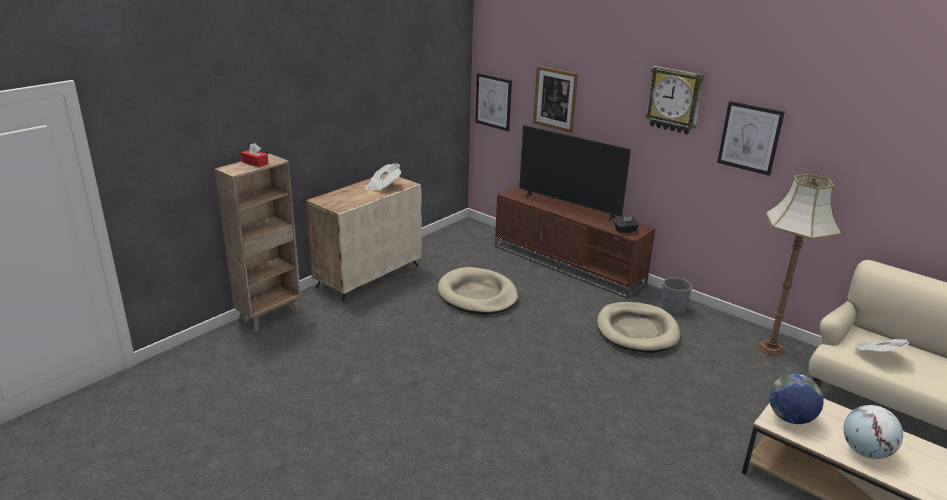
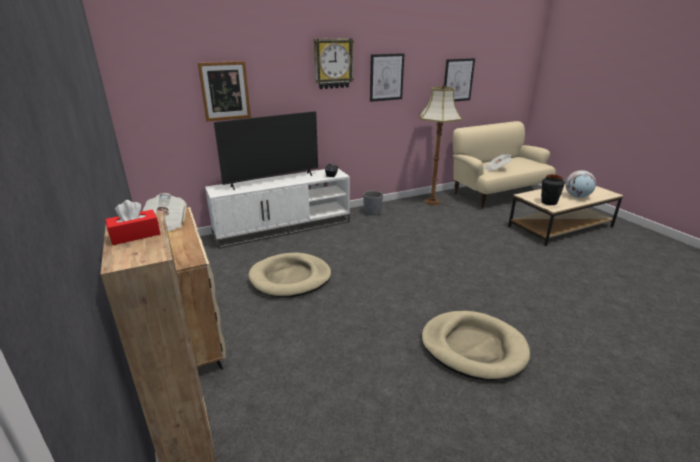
camera: 65 degrees left, 0 degrees up
(493, 101) = (148, 114): picture -> picture (458, 80)
(568, 265) = (283, 227): brown tv stand -> white tv stand
(637, 330) = (390, 231): beige dog bed -> beige dog bed (473, 347)
(790, 418) = (548, 203): globe -> black vase

